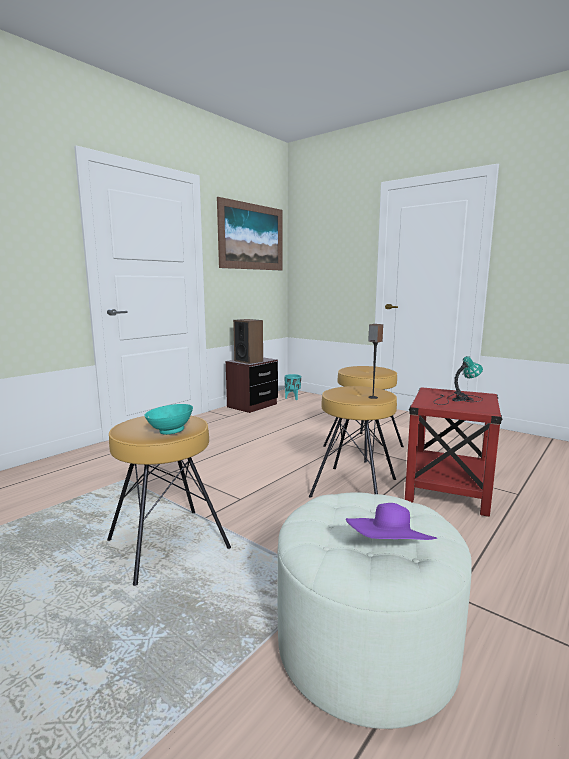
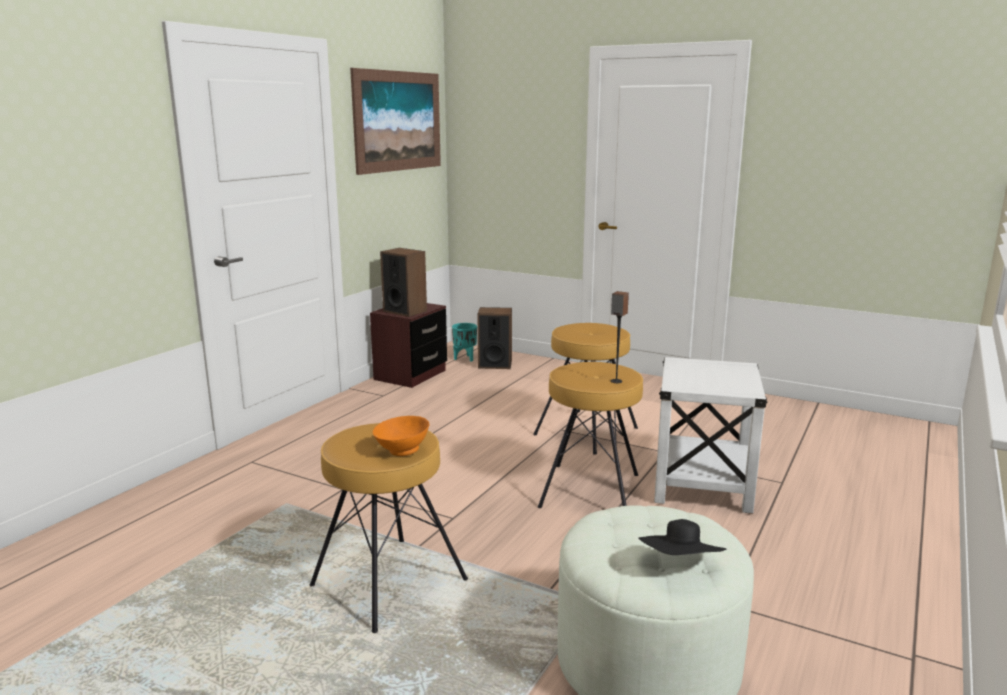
camera: 10 degrees left, 5 degrees up
(169, 431) = (401, 451): turquoise bowl -> orange bowl
(311, 402) = (495, 364): none -> speaker
(389, 552) = (681, 565): purple hat -> black hat
(448, 491) = (702, 485): red side table -> white side table
(457, 399) = (713, 375): table lamp -> none

